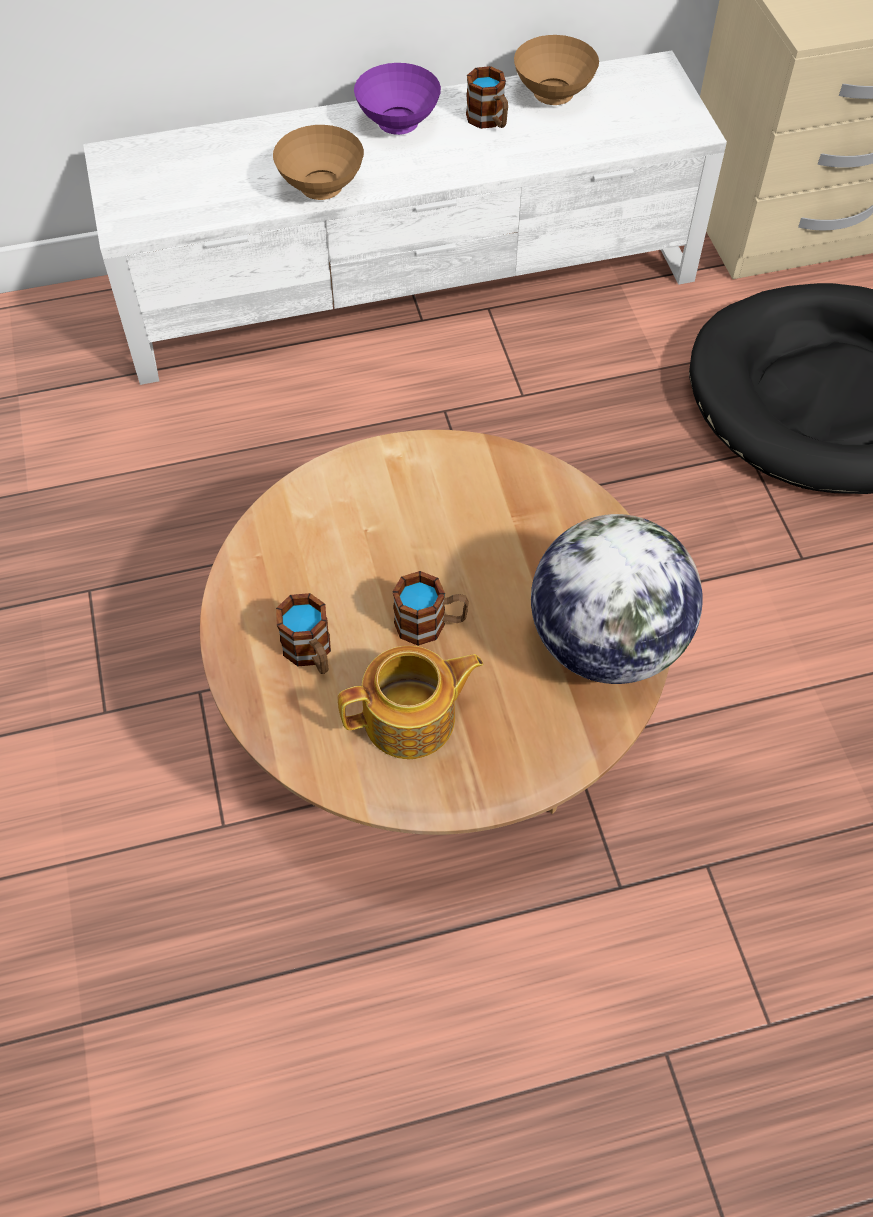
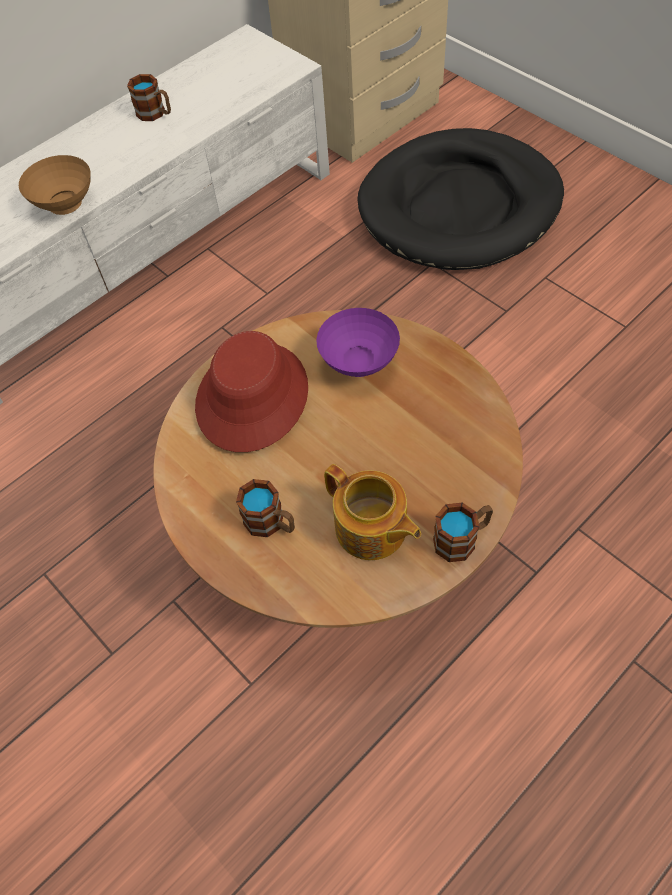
camera: 25 degrees left, 0 degrees up
(383, 504) = (251, 397): none -> red hat
(399, 126) = (94, 142): purple bowl -> purple bowl (360, 364)
(412, 719) = (371, 529): teapot -> teapot turned 90 degrees clockwise
(430, 624) = (339, 459): mug -> mug (462, 539)
(553, 97) = (189, 82): brown bowl -> none
(605, 642) = (461, 411): globe -> none

